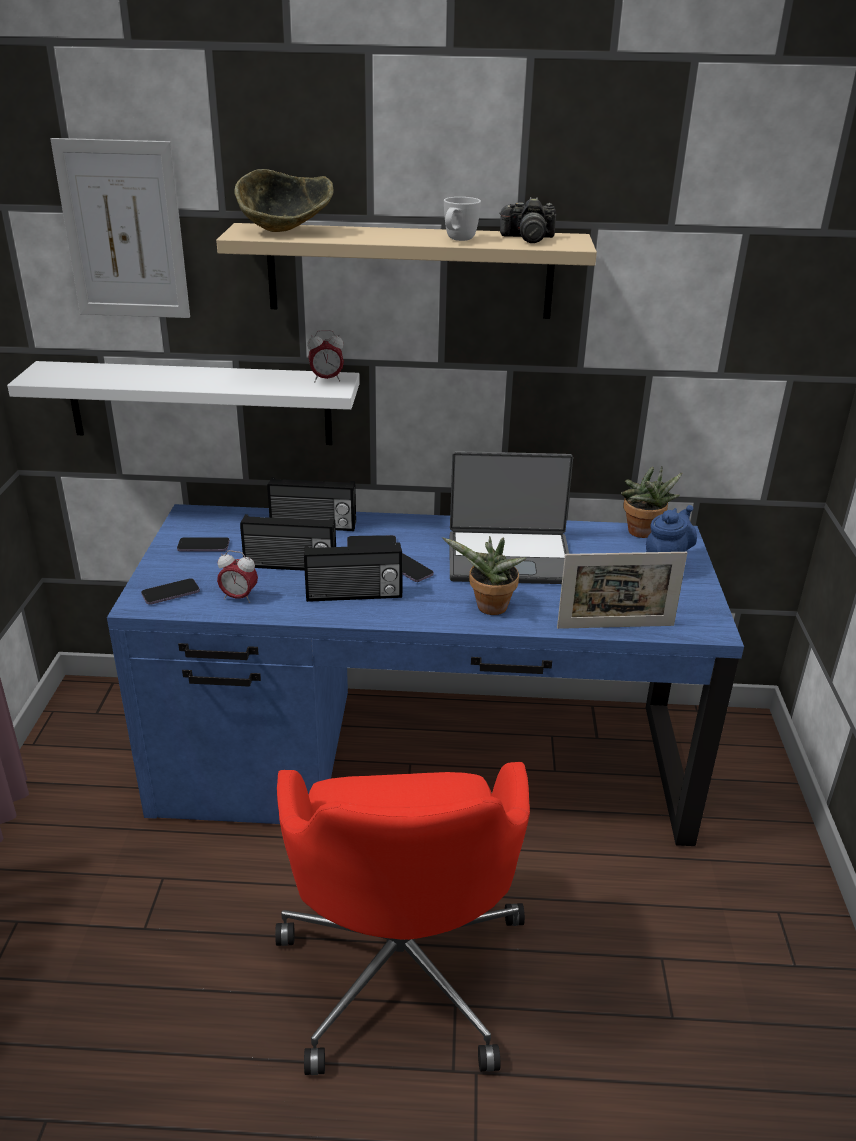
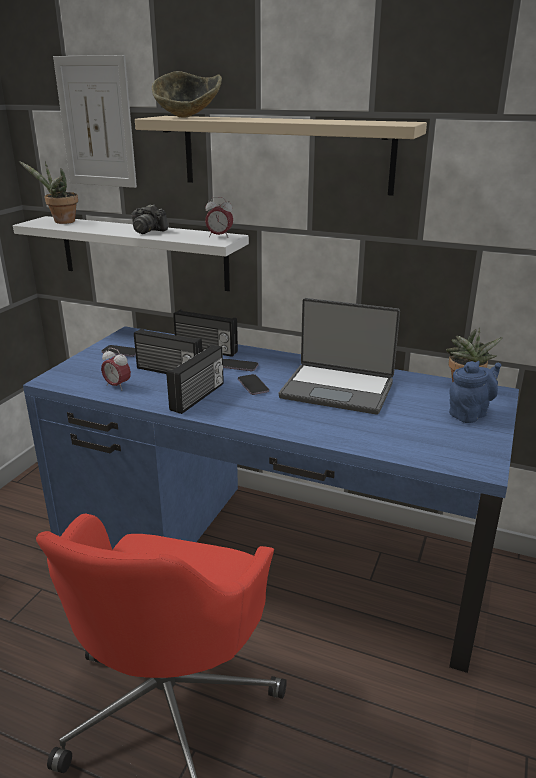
camera: 20 degrees right, 5 degrees down
(170, 593) = (75, 377): phone -> none
(354, 595) = (199, 397): radio -> radio turned 75 degrees counterclockwise
(458, 240) = (308, 121): white mug -> none
(489, 609) = (295, 421): potted plant -> potted plant (61, 222)
(528, 238) = (368, 121): camera -> camera (147, 231)
(615, 626) = (394, 451): picture frame -> none

